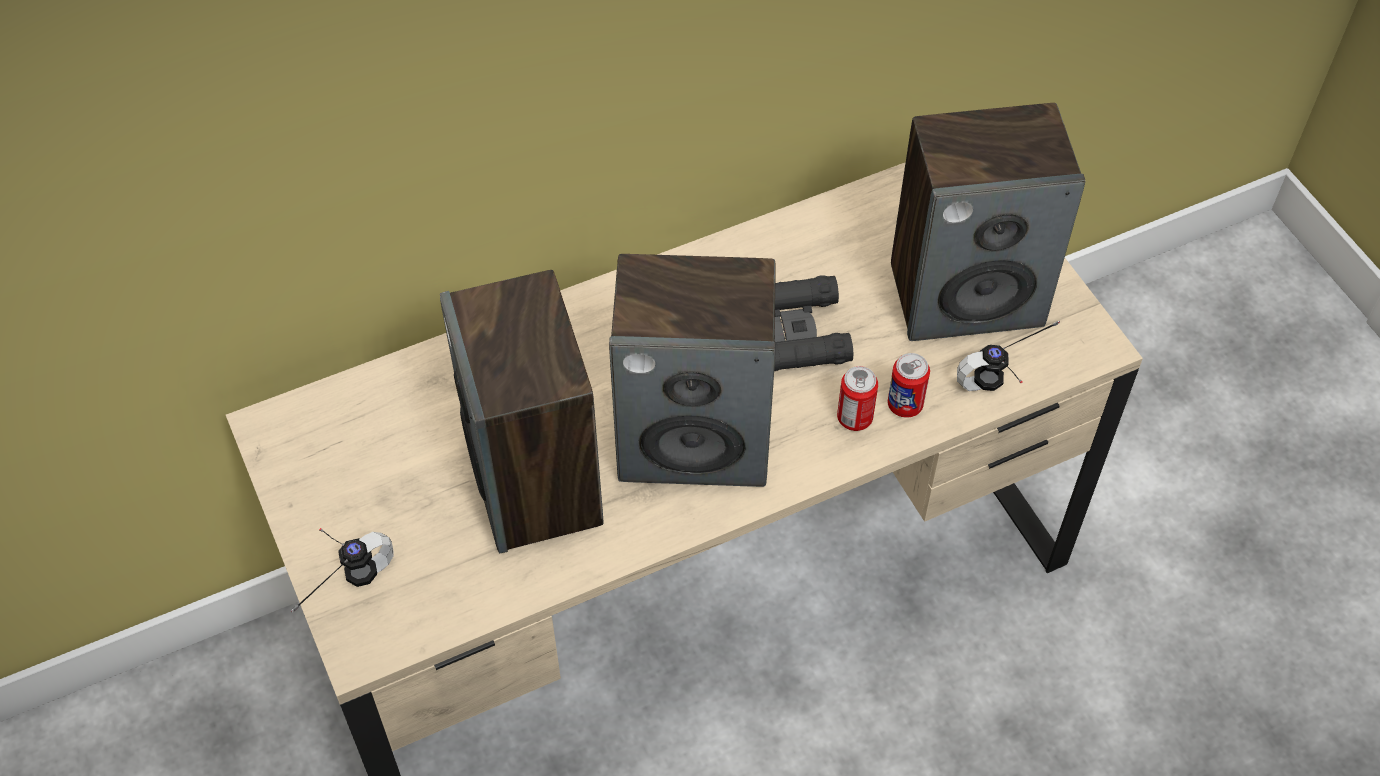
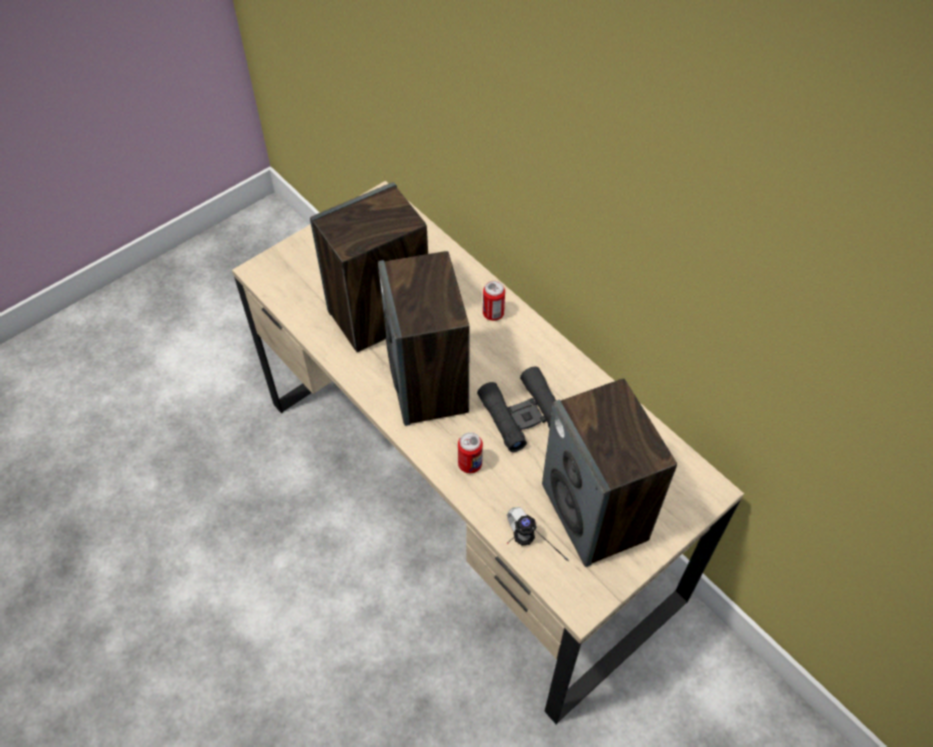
camera: 75 degrees right, 0 degrees up
(338, 580) = (297, 251): headphones -> none
(905, 405) = (489, 491): can -> can (493, 314)

